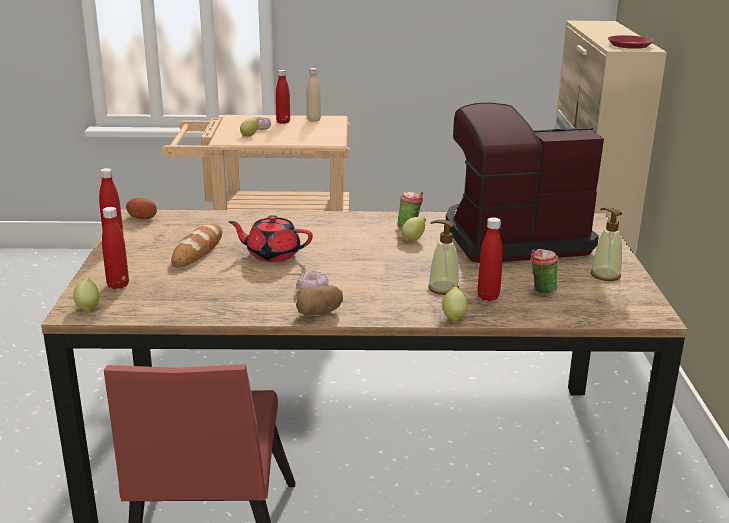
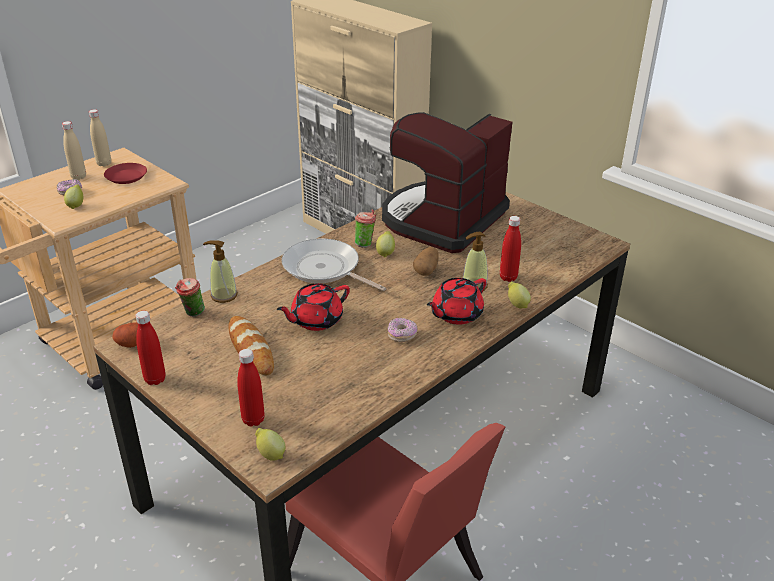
camera: 45 degrees left, 10 degrees up
(283, 122) = (78, 177): red bottle -> beige bottle
(319, 312) = (439, 351): potato -> potato (426, 270)
(344, 230) = (324, 269): none -> frying pan
(385, 298) = (456, 314): none -> red teapot
(541, 292) = (527, 257): cup -> cup (192, 314)
(605, 275) = (536, 224): soap dispenser -> soap dispenser (223, 295)
(630, 45) = (397, 21): red plate -> red plate (126, 176)

